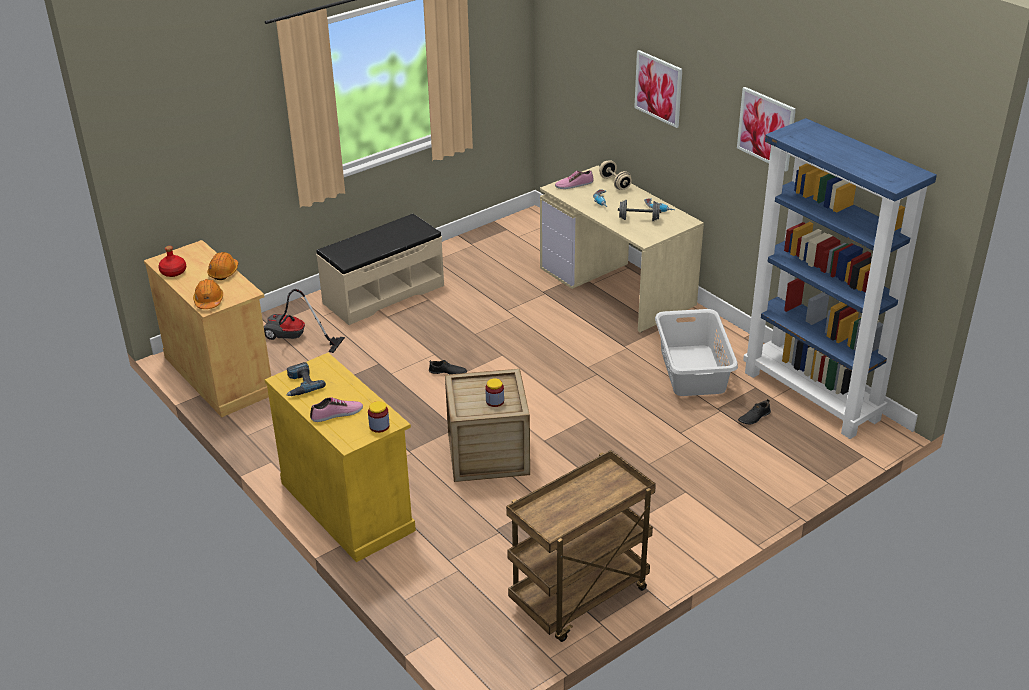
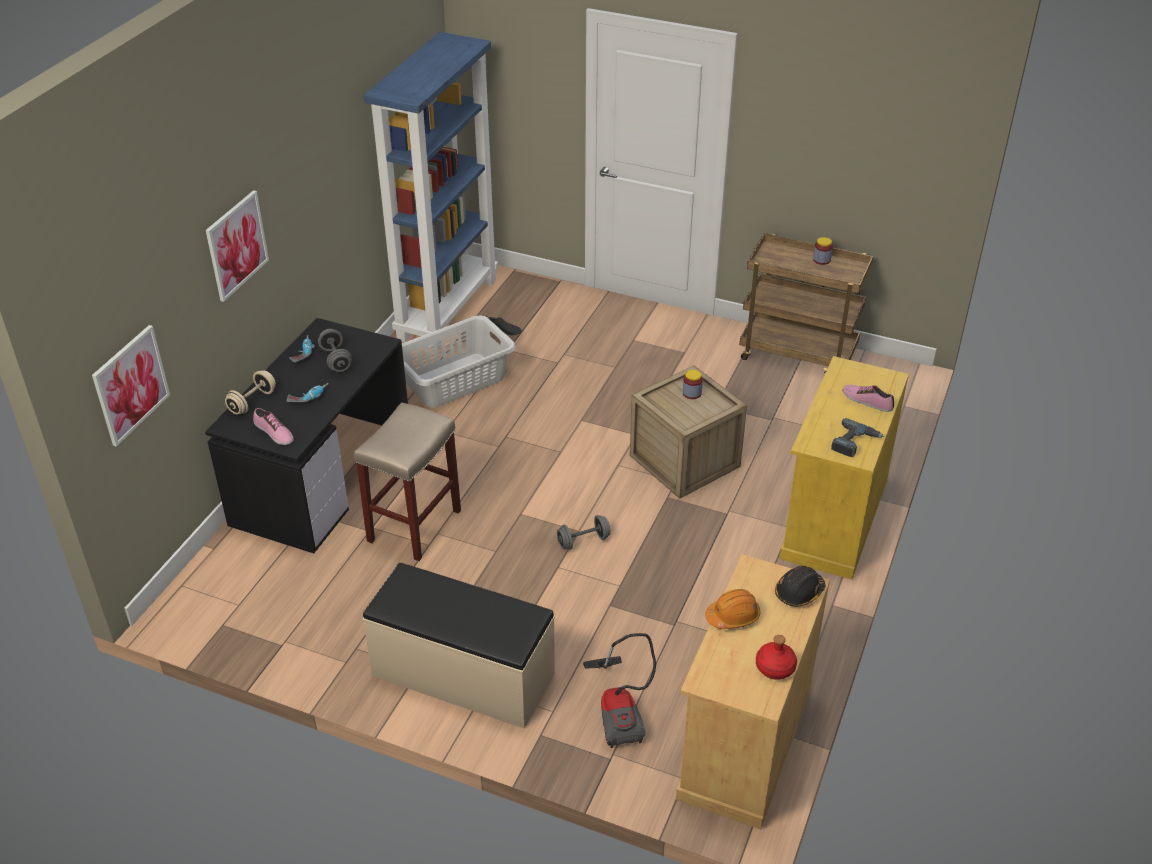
camera: 120 degrees left, 5 degrees up
(209, 301) = (799, 592): orange hard hat -> black hard hat
(379, 426) = (855, 370): jar -> jar (821, 260)
(448, 372) = (583, 541): black shoe -> grey dumbbell
(530, 309) = (414, 527): none -> beige stool
(618, 286) = (322, 475): beige desk -> black desk
(766, 128) = (333, 150): picture -> picture (130, 385)

